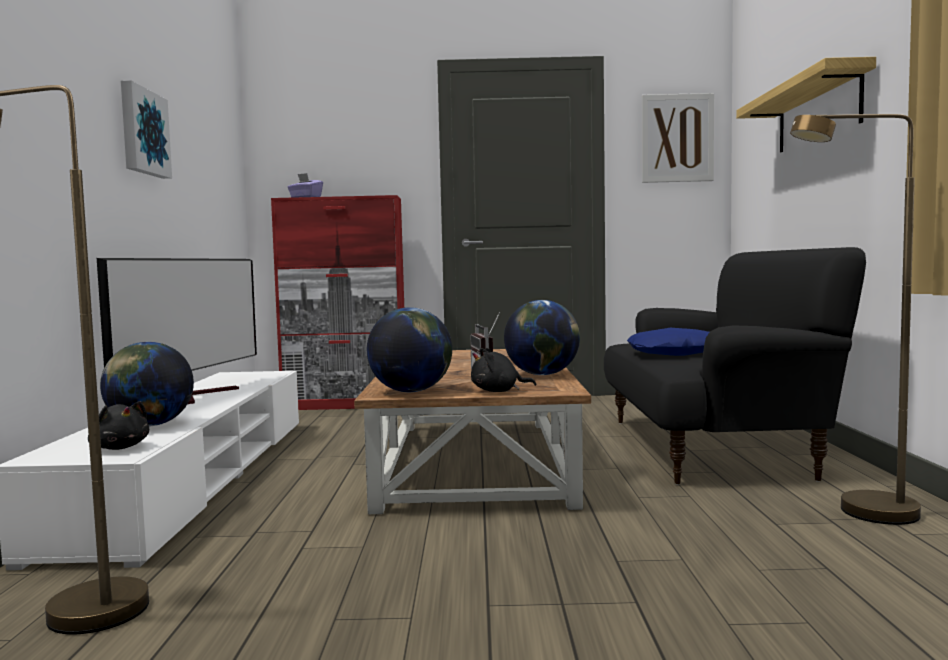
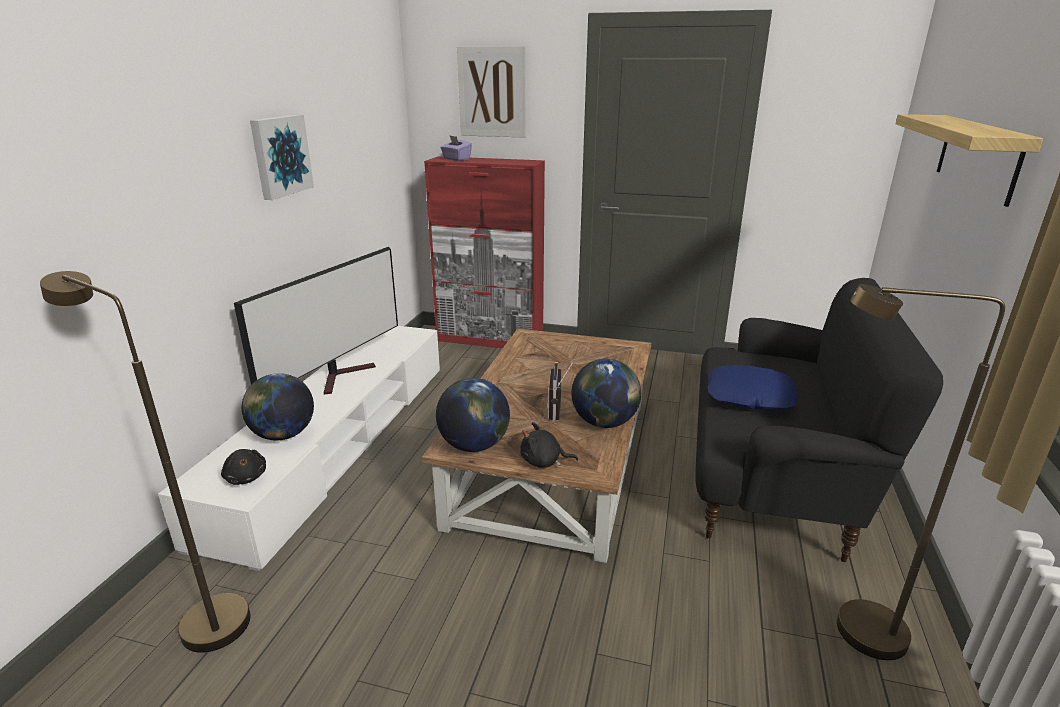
camera: 15 degrees right, 20 degrees up
(677, 138) = (842, 110): picture -> picture (492, 92)

